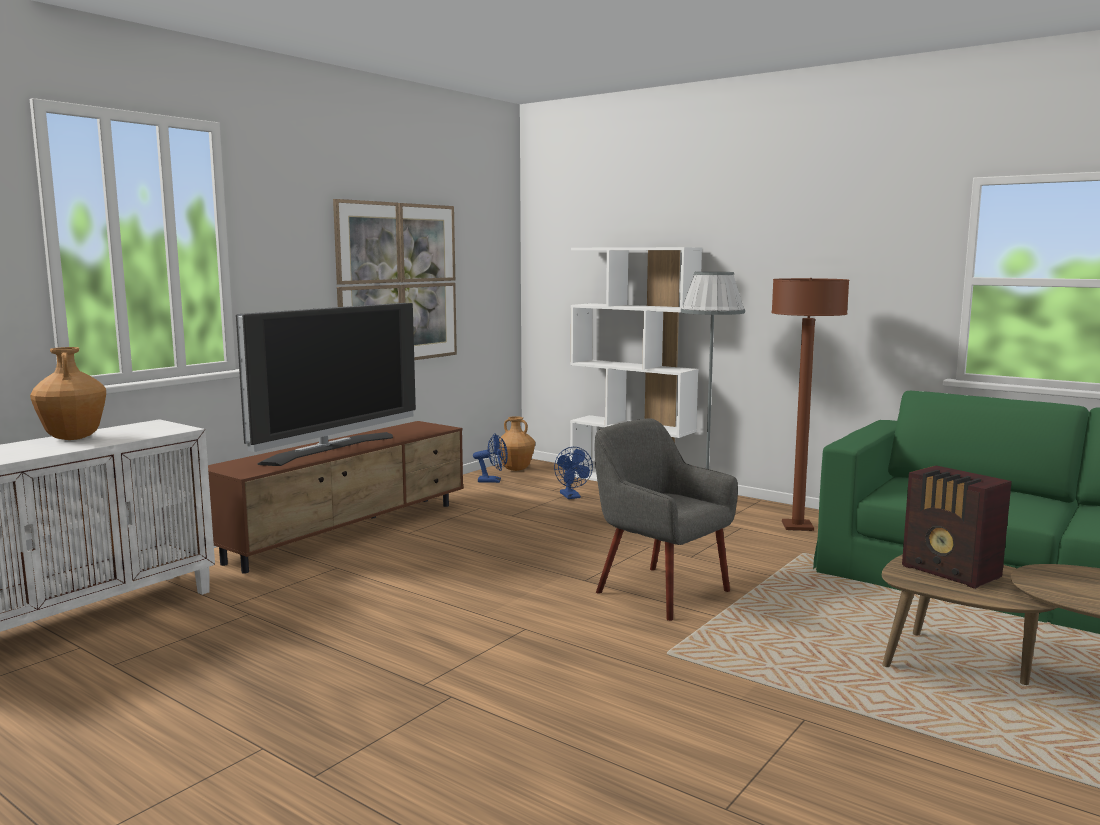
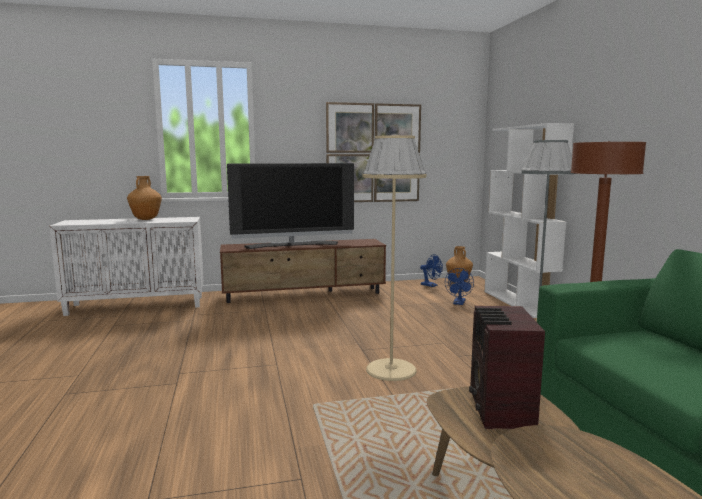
camera: 40 degrees right, 0 degrees up
(660, 591) = (391, 369): grey armchair -> beige floor lamp

